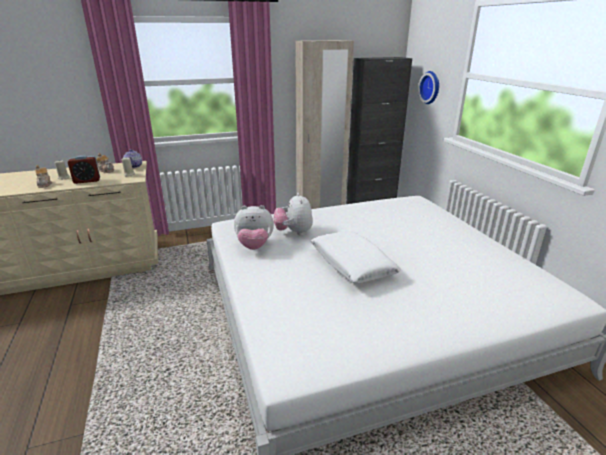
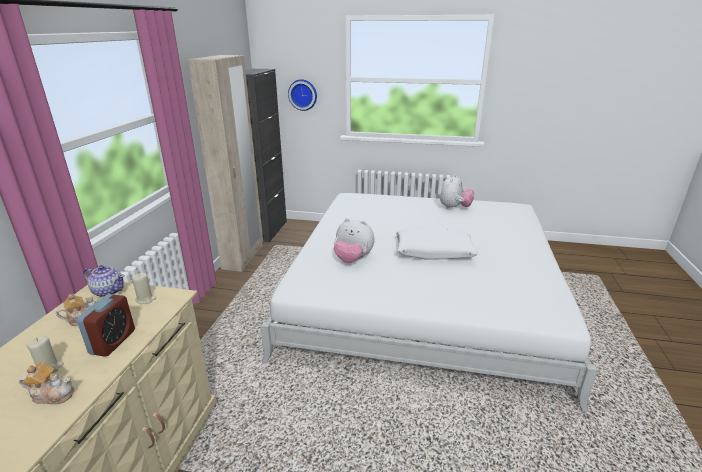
camera: 60 degrees left, 0 degrees up
(254, 246) = (359, 286): plush toy -> plush toy (454, 208)

